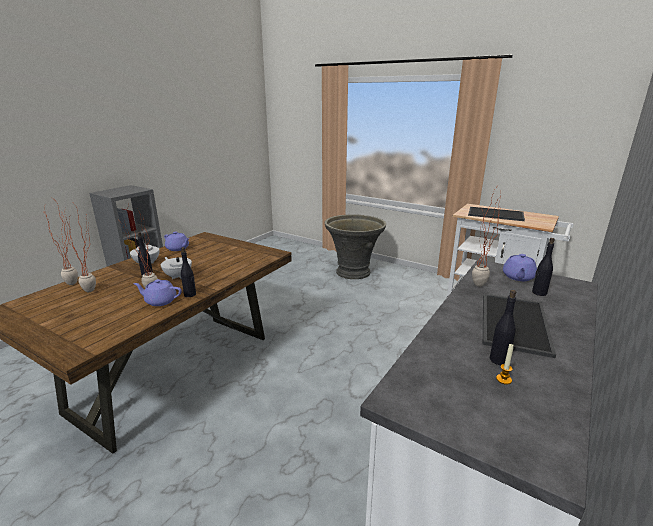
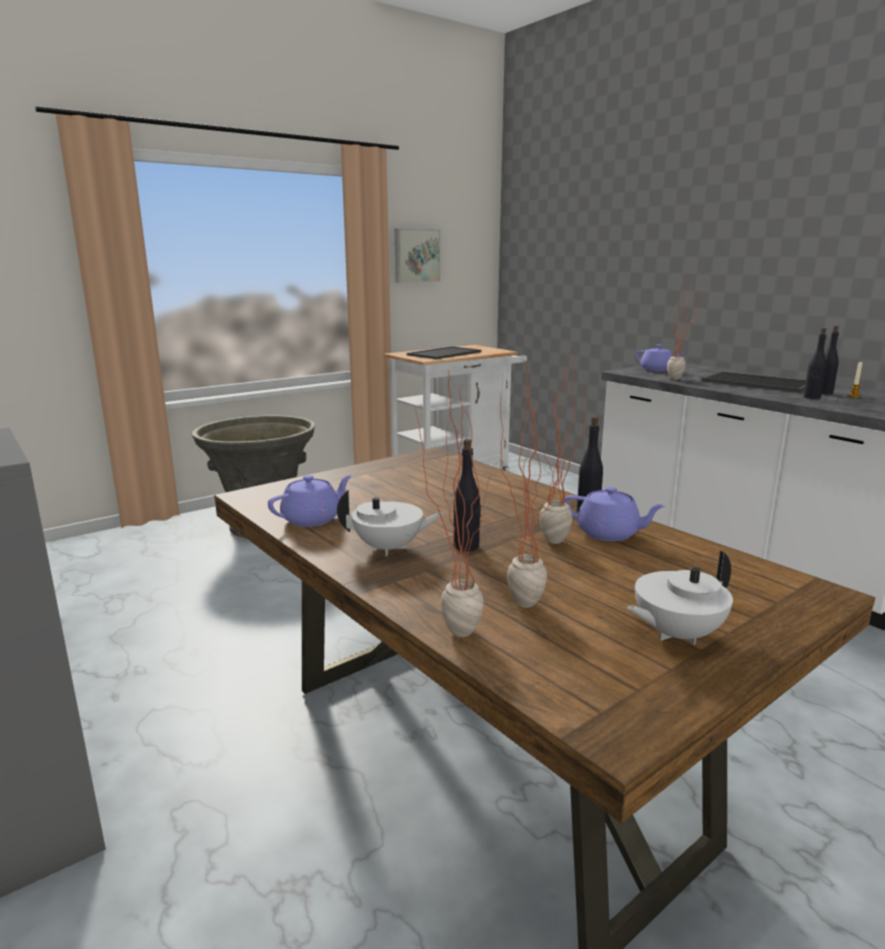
camera: 70 degrees left, 5 degrees down
(160, 301) = (609, 533): purple teapot -> purple teapot turned 90 degrees counterclockwise
(178, 276) = (493, 520): white teapot -> white teapot (675, 634)
(525, 137) = (416, 255): none -> picture
(539, 293) = (694, 371): black bottle -> black bottle (811, 397)

